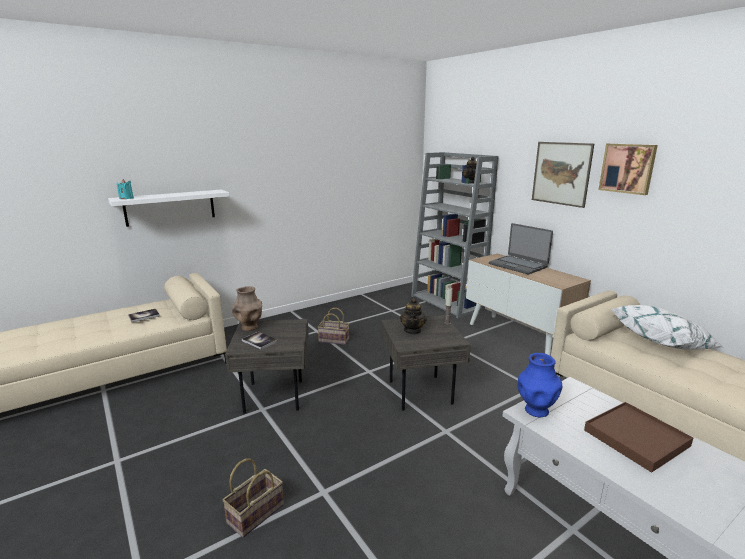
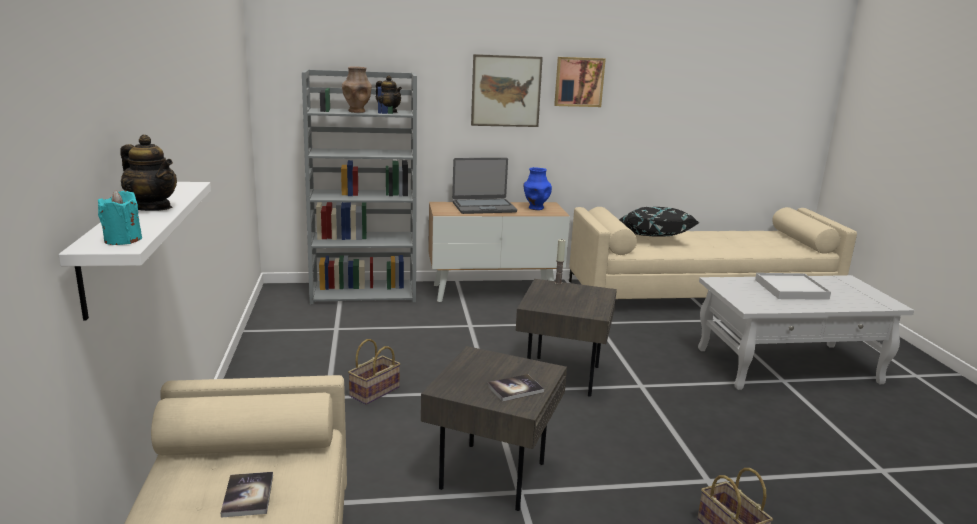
camera: 65 degrees left, 0 degrees up
(249, 327) = (457, 389): brown vase -> brown vase (357, 111)
(413, 330) = (563, 301): teapot -> teapot (152, 207)
(535, 410) = (747, 303): blue vase -> blue vase (535, 208)
(635, 438) = (790, 289): brown tray -> white tray
(662, 343) = (652, 237): white pillow -> black pillow

